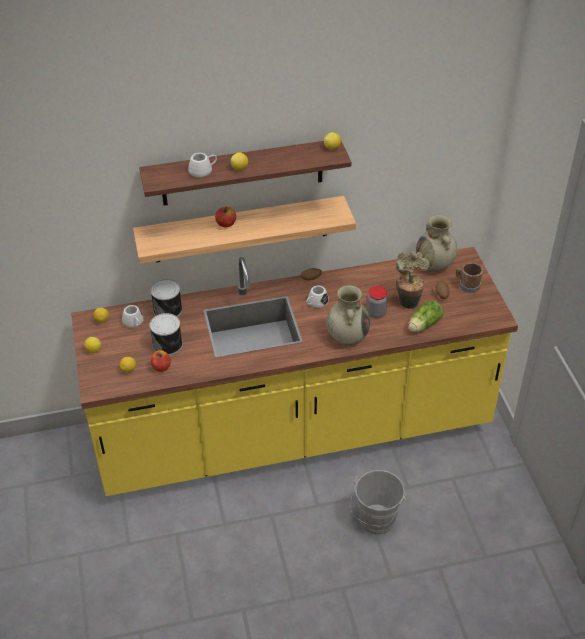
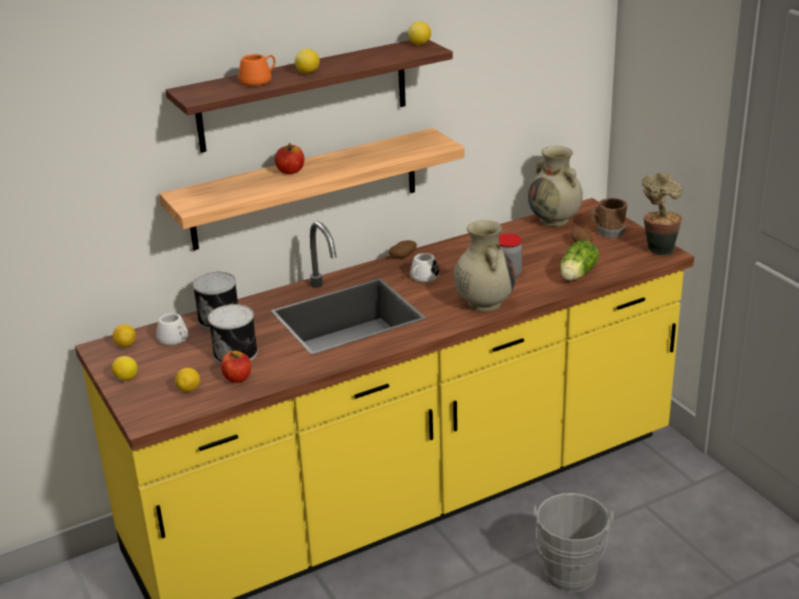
camera: 15 degrees left, 15 degrees down
(203, 170) = (259, 80): white mug -> orange mug
(408, 301) = (542, 257): potted plant -> potted plant (658, 249)

